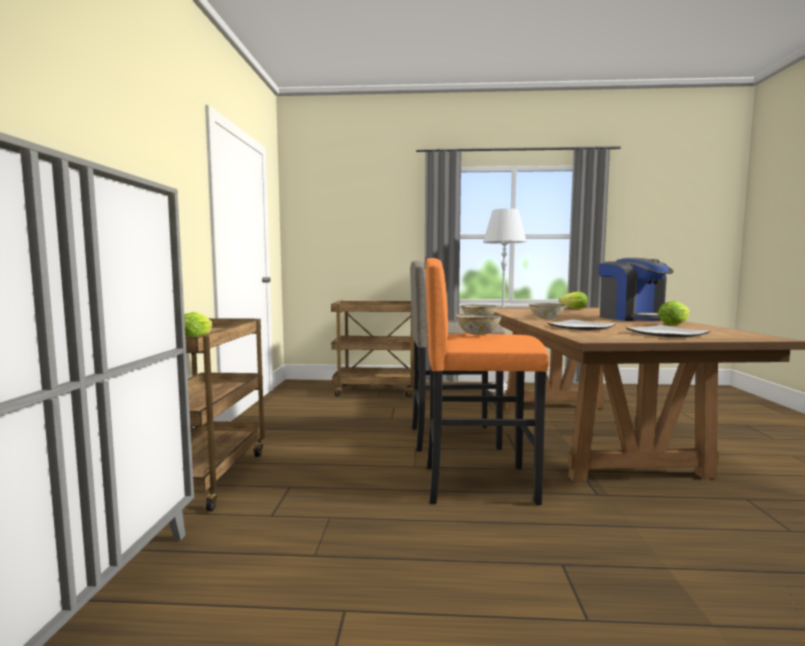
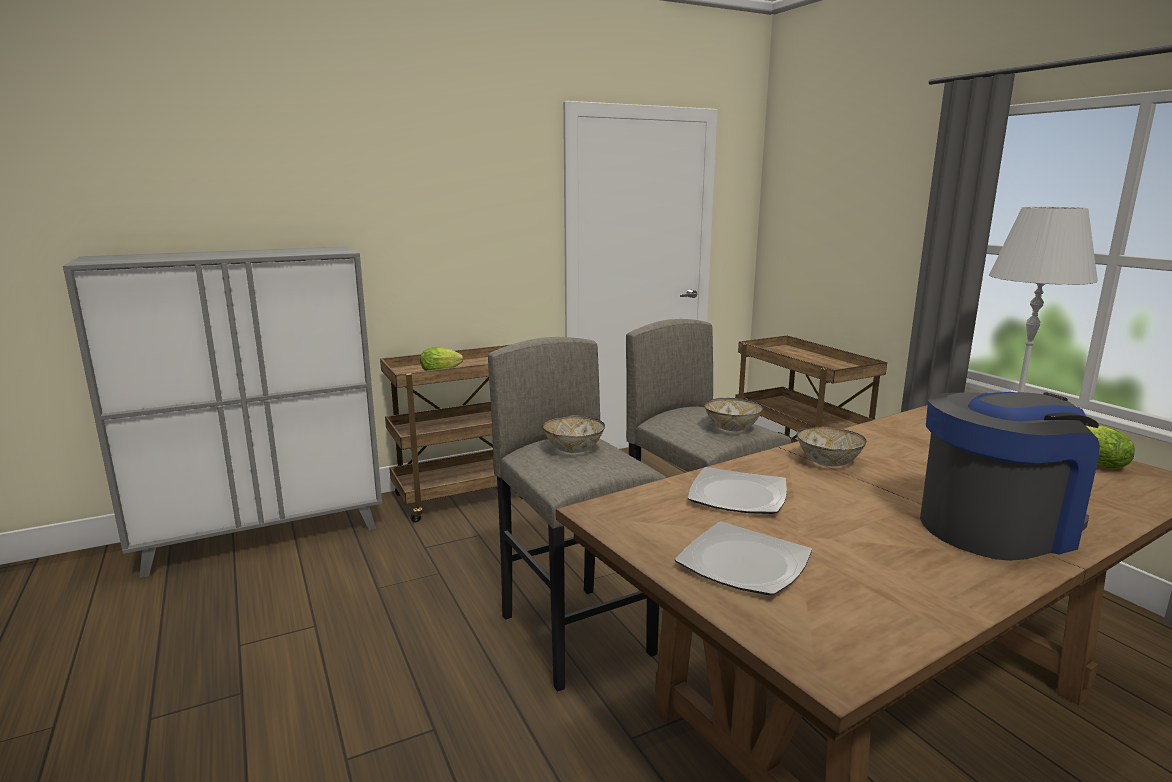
camera: 60 degrees right, 10 degrees up
(478, 484) = (577, 634): orange stool -> grey stool
(633, 318) = (996, 527): coffee machine -> coffee machine turned 150 degrees counterclockwise
(675, 324) = (942, 571): lettuce -> none

